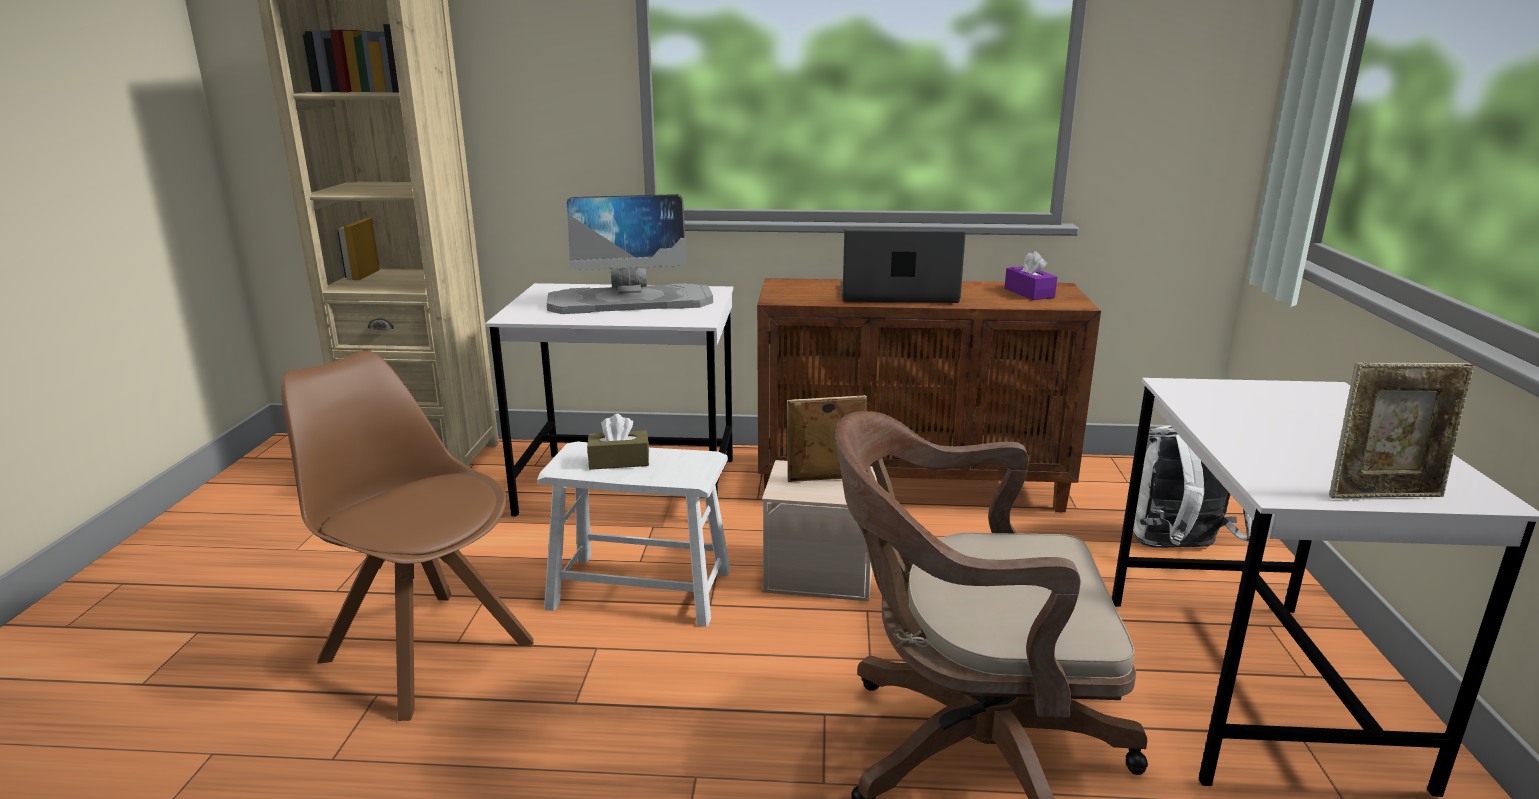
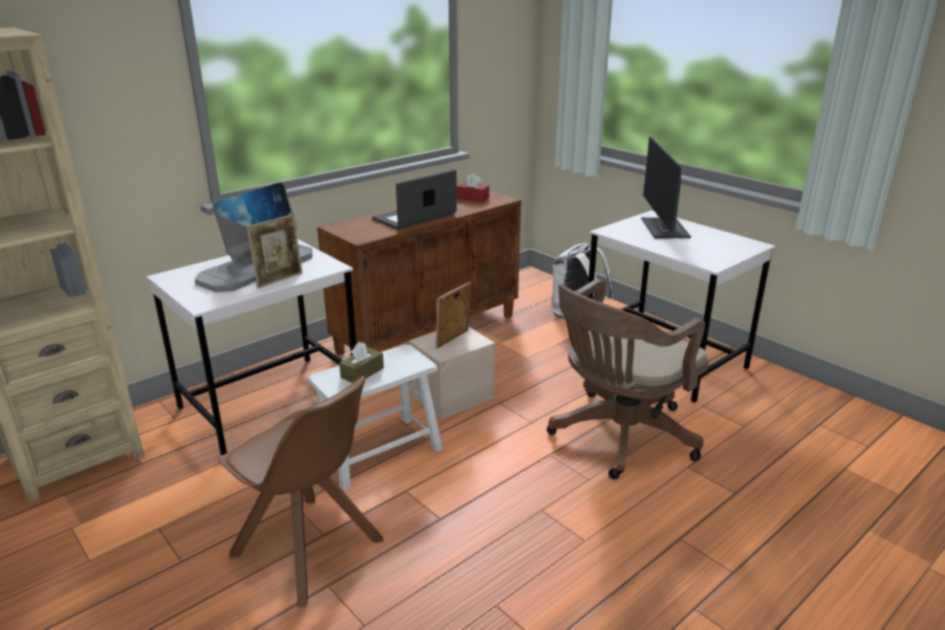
camera: 45 degrees left, 5 degrees up
(424, 649) = (310, 550): brown chair -> brown chair turned 135 degrees counterclockwise
(1029, 293) = (472, 198): purple tissue box -> red tissue box
(1306, 414) = (665, 229): none -> monitor
(1383, 495) = (734, 254): picture frame -> picture frame (279, 279)

